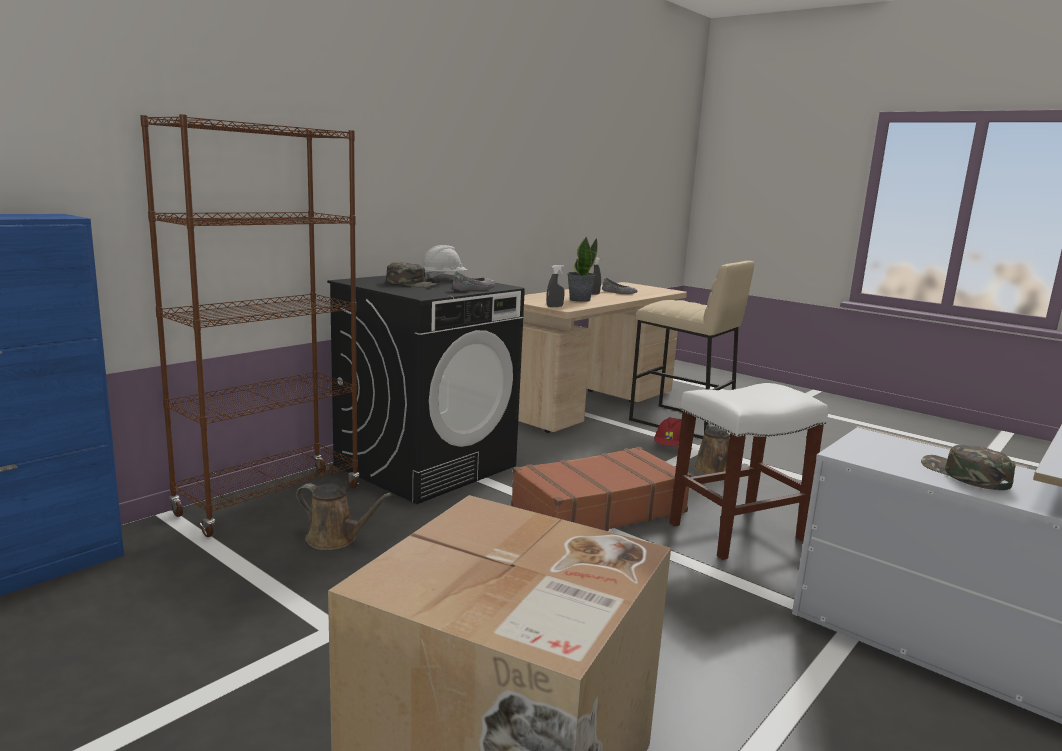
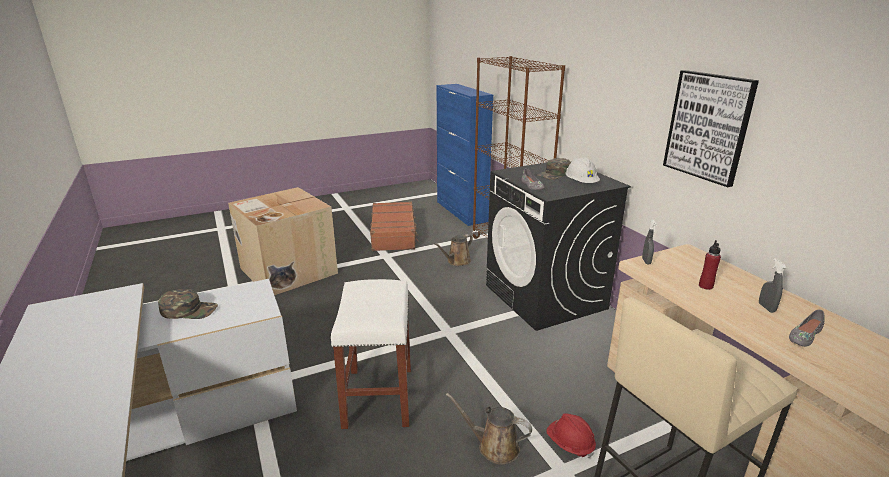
camera: 115 degrees right, 10 degrees up
(491, 182) = (708, 126): none -> picture
(579, 300) = (705, 286): potted plant -> red bottle
(598, 509) = (448, 345): brown suitcase -> brown suitcase (394, 234)

